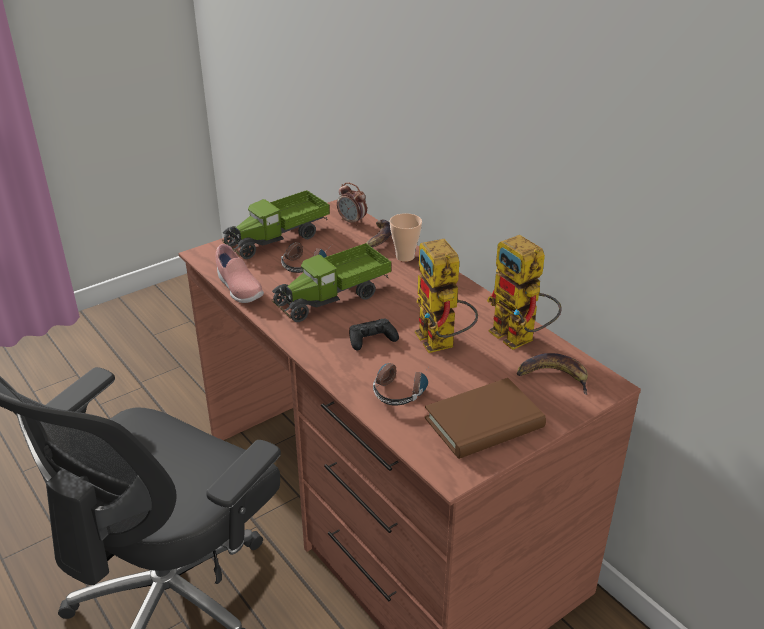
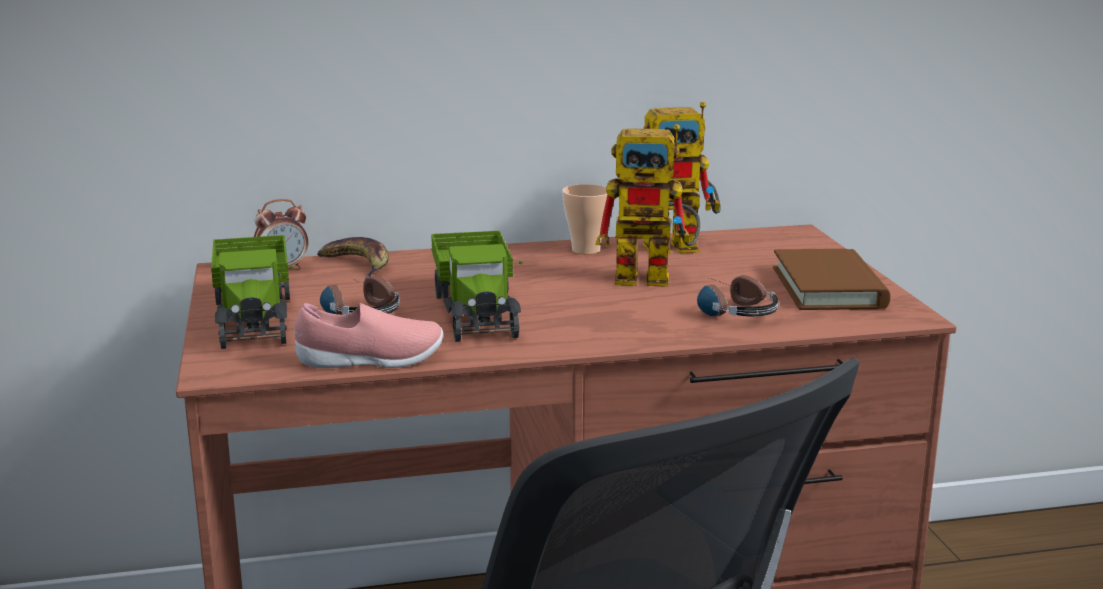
camera: 65 degrees left, 15 degrees down
(372, 339) = (607, 306): black game controller -> none
(405, 257) = (427, 259): cup -> cup (586, 250)
(554, 376) = (765, 247): banana -> none

